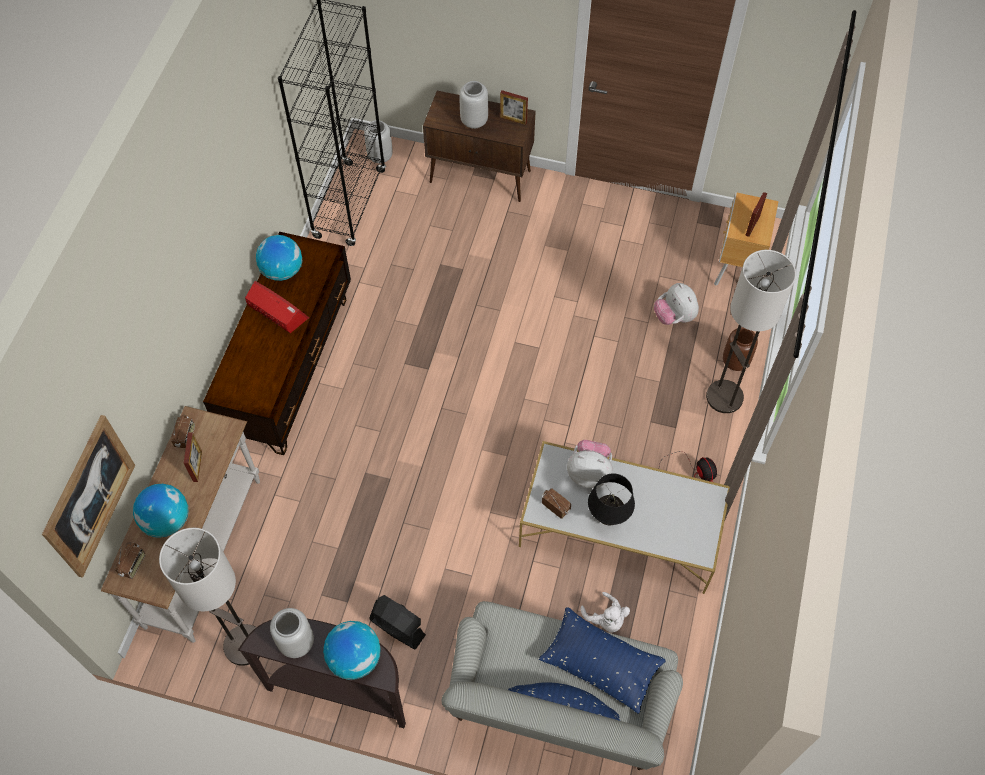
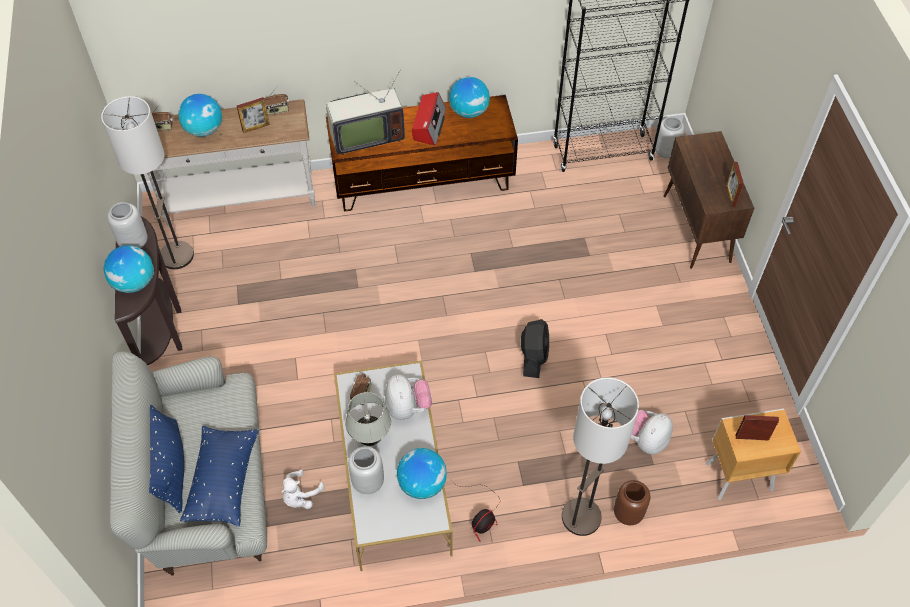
camera: 65 degrees right, 5 degrees down
(89, 496) = (160, 50): picture -> none
(256, 375) = (365, 136): none -> television
(397, 627) = (230, 346): black fan -> black fan (533, 356)
(474, 121) = (707, 169): grey vase -> grey vase (368, 482)
(608, 517) = (370, 438): black table lamp -> white table lamp
(673, 492) = (422, 483): none -> globe

